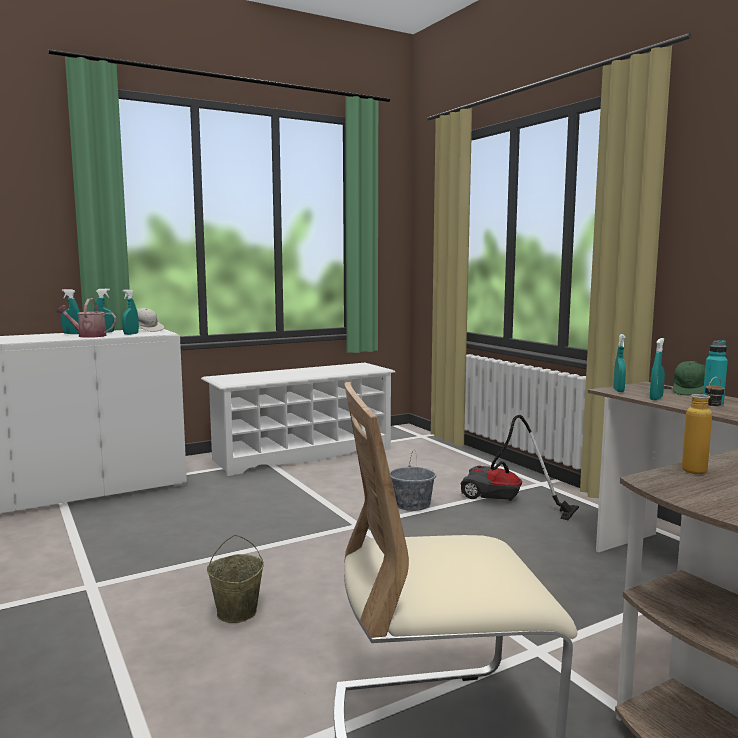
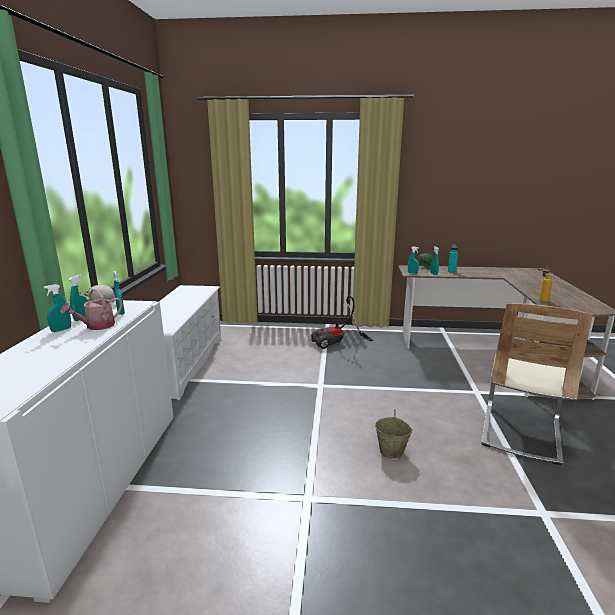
camera: 55 degrees left, 10 degrees up
(412, 504) = (312, 363): grey bucket -> none

